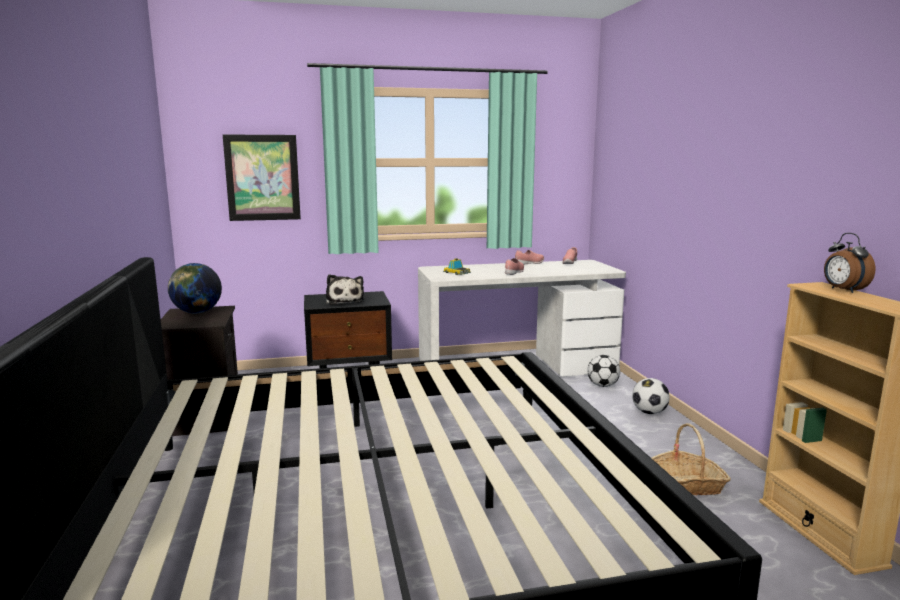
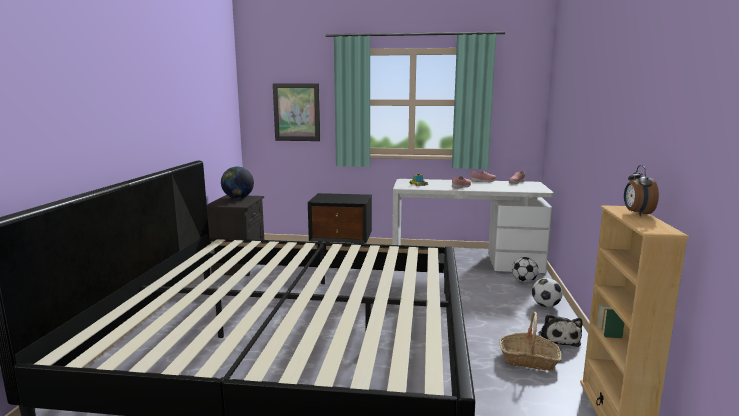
camera: 20 degrees right, 0 degrees up
(344, 301) = (338, 199): plush toy -> plush toy (558, 339)

